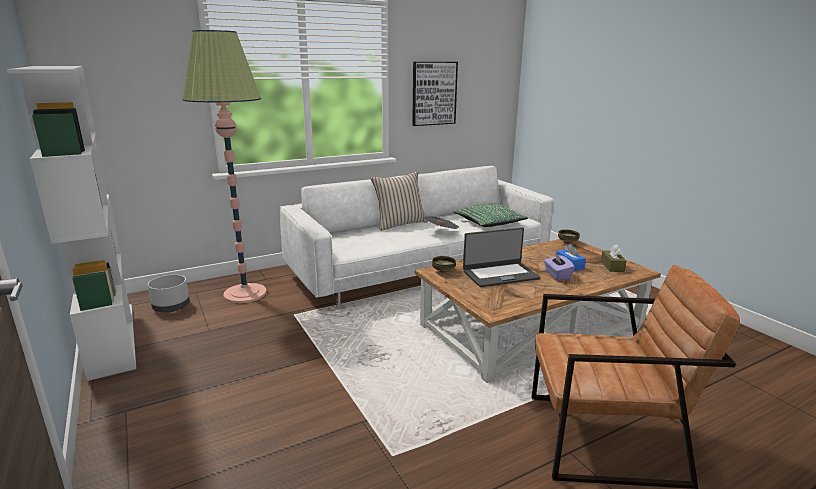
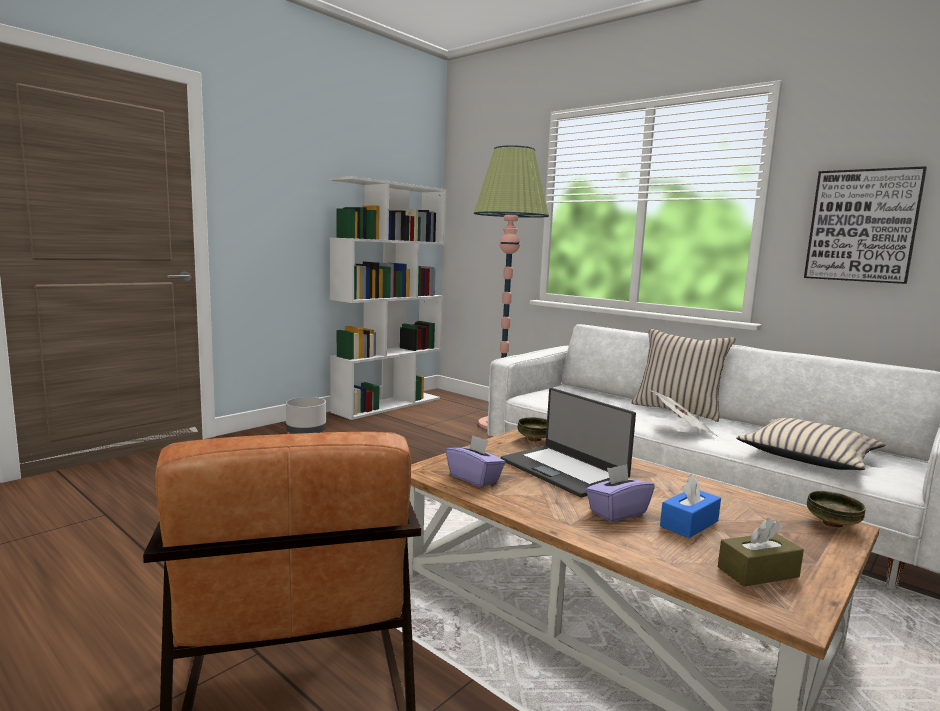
camera: 70 degrees right, 10 degrees down
(171, 307) = (449, 408): grey planter -> grey planter (306, 432)
(489, 222) = (808, 457): green pillow -> beige pillow
(508, 299) = (474, 478): none -> purple tissue box

